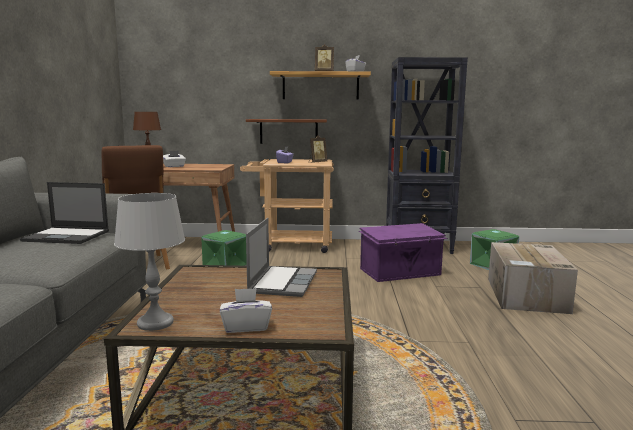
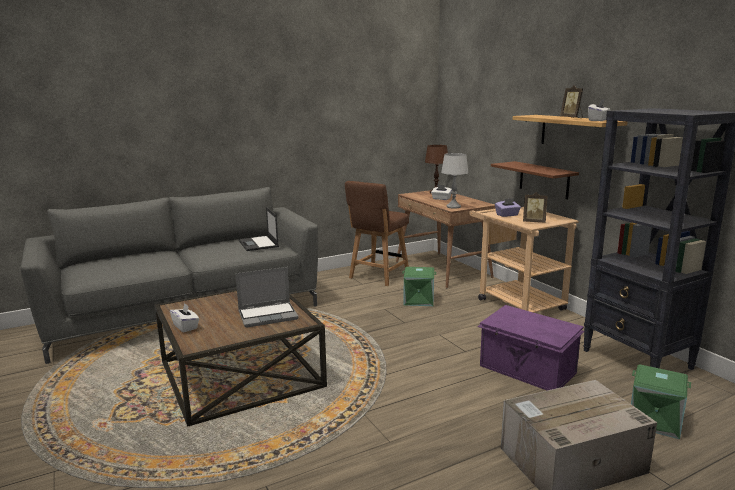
camera: 60 degrees right, 5 degrees up
(155, 323) = (179, 307): grey table lamp -> grey table lamp (453, 206)

